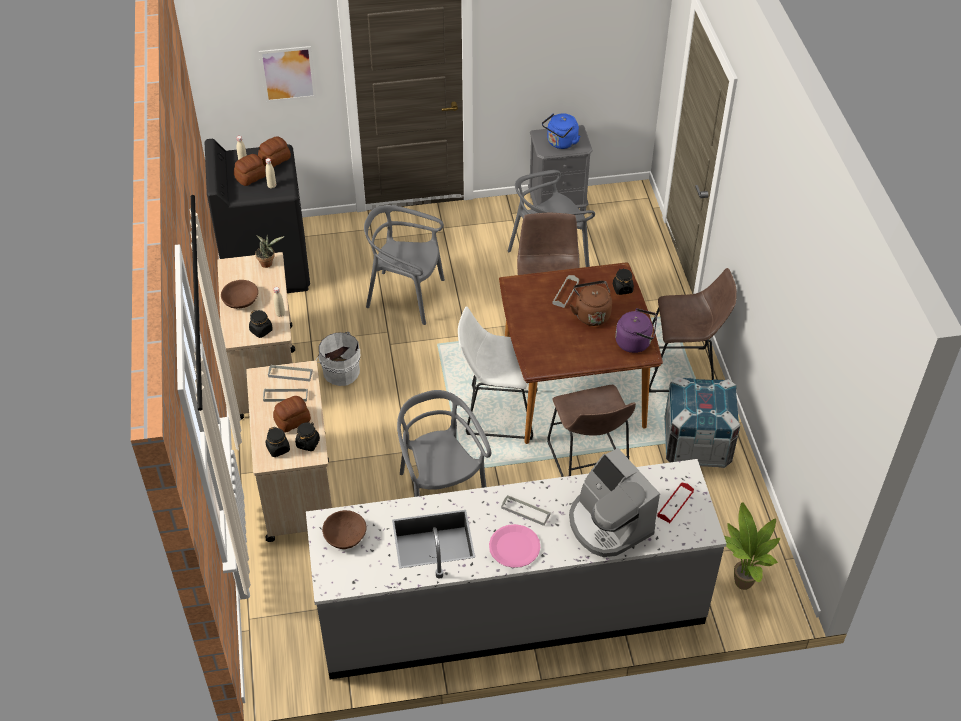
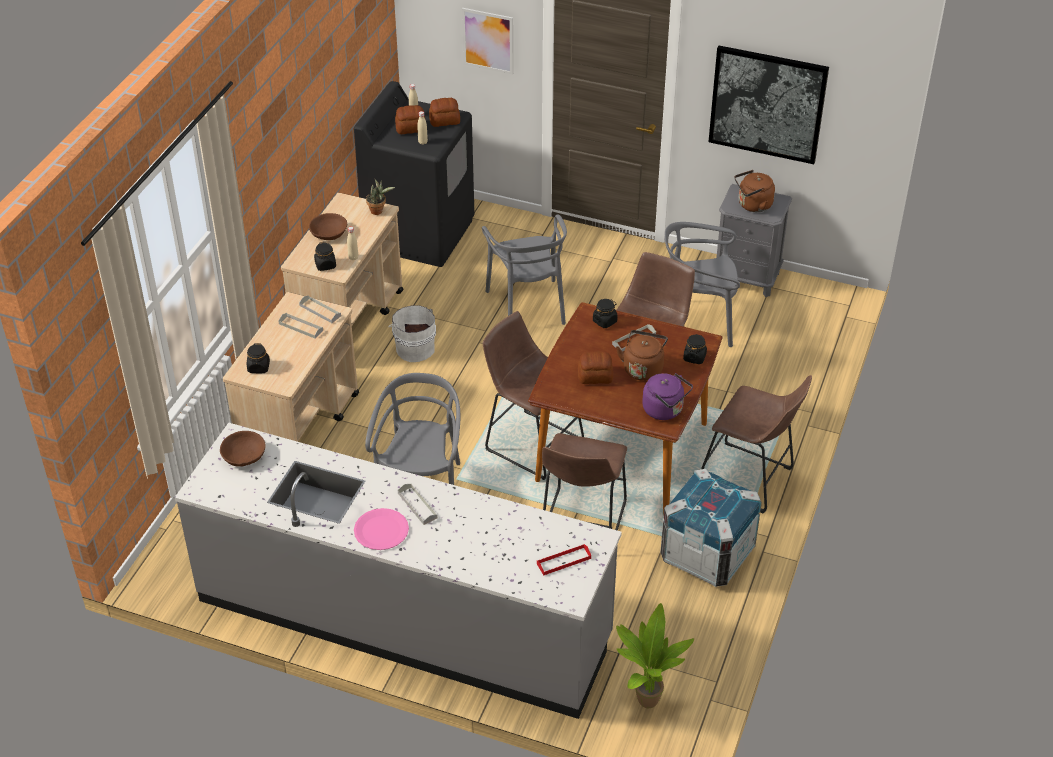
camera: 30 degrees right, 5 degrees down
(293, 420) = (290, 349): bread -> bread (595, 377)
(308, 443) = (287, 373): black jar -> black jar (605, 321)
(406, 296) = (528, 306): grey chair -> grey chair turned 150 degrees counterclockwise
(496, 412) = (530, 442): white stool -> brown stool
(555, 53) = (767, 104): none -> picture
(561, 143) = (752, 205): blue kettle -> brown kettle
(608, 524) = (484, 550): coffee machine -> none

